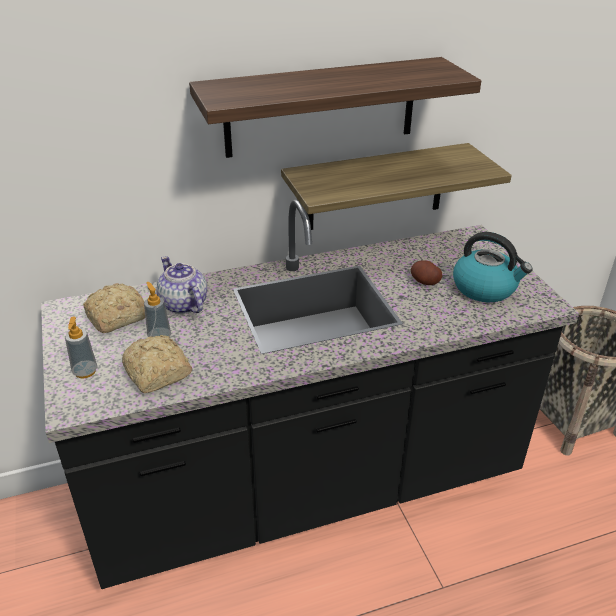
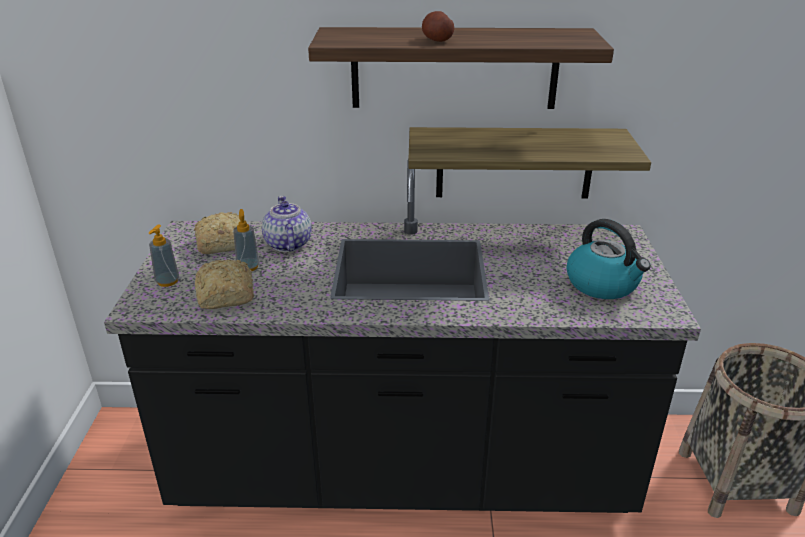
camera: 20 degrees right, 5 degrees down
(424, 281) = (539, 266): potato -> potato (437, 40)

